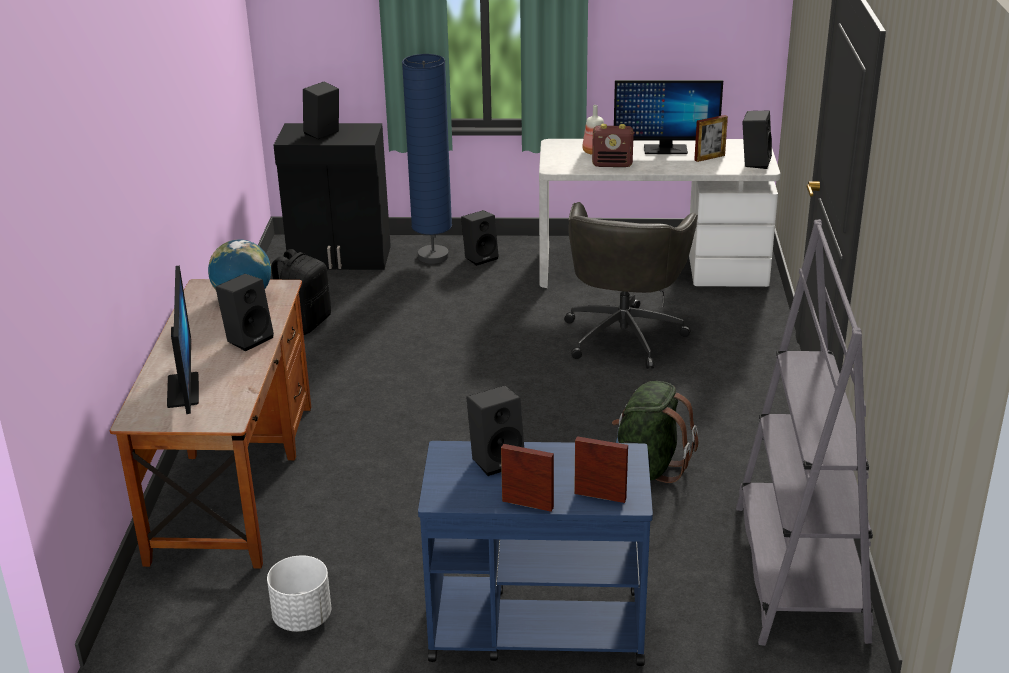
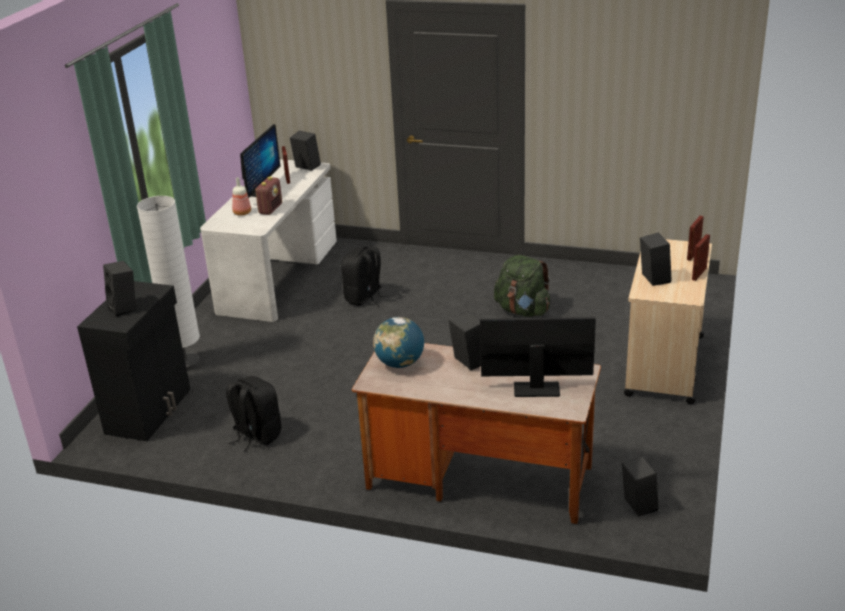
camera: 75 degrees left, 0 degrees up
(303, 618) = (645, 450): white planter -> none
(433, 256) = (186, 363): blue floor lamp -> white floor lamp
(480, 257) = (206, 342): black speaker -> black speaker (637, 505)
(535, 625) = (664, 365): blue cart -> beige cart
(624, 335) = (364, 298): grey office chair -> black backpack
(799, 572) = (631, 282): grey bookcase -> none

